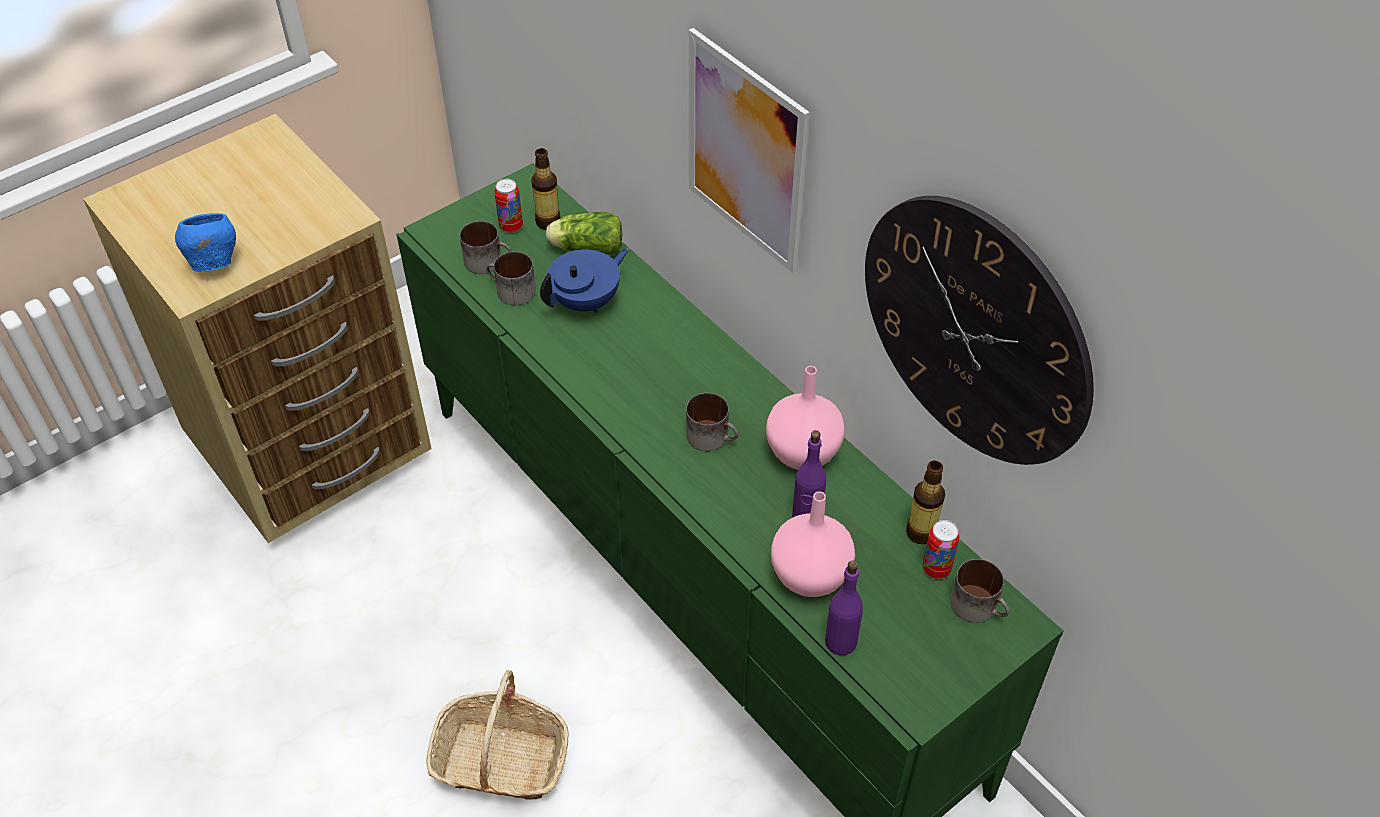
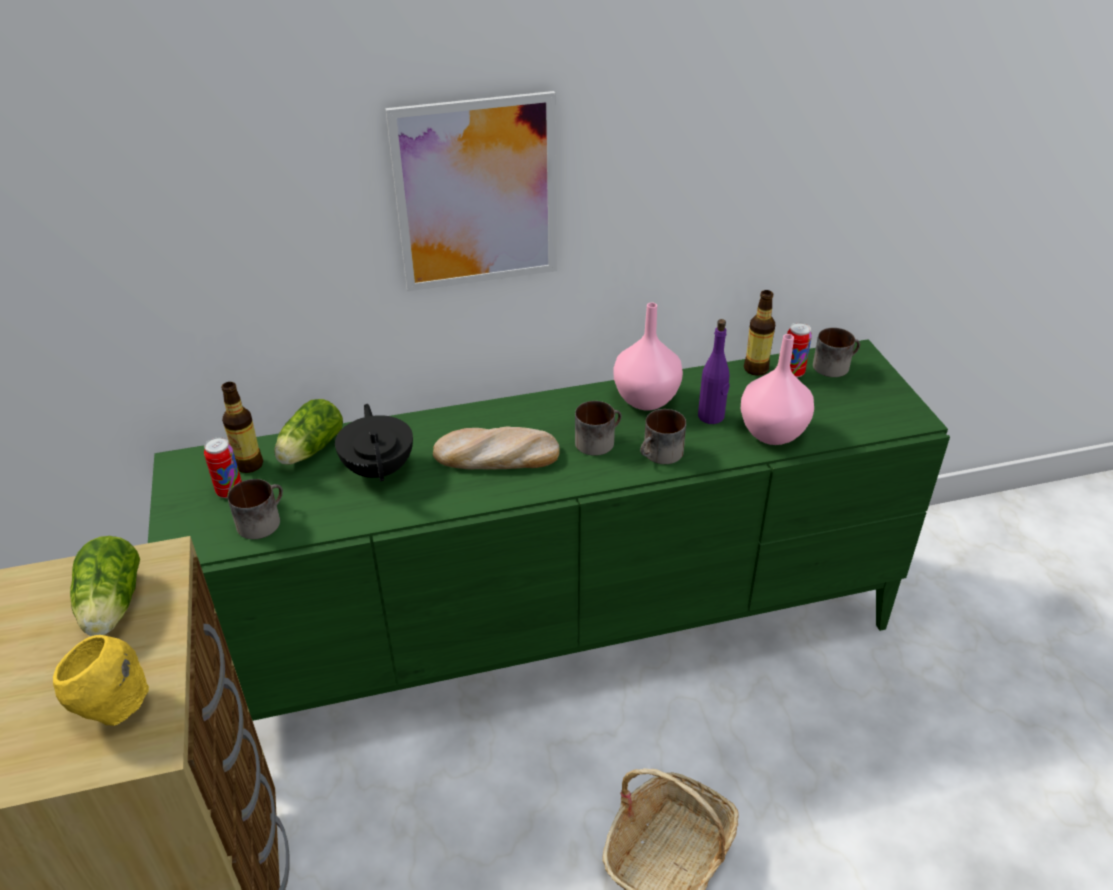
camera: 65 degrees left, 10 degrees down
(214, 263) = (113, 707): blue bowl -> yellow bowl
(296, 218) = (111, 608): none -> lettuce
(511, 291) = (320, 515): mug -> mug (660, 455)
(586, 301) = (379, 468): blue teapot -> black teapot
(647, 371) = (496, 456): none -> bread
(840, 641) = (841, 437): purple bottle -> none
(975, 331) = (755, 163): wall clock -> none

